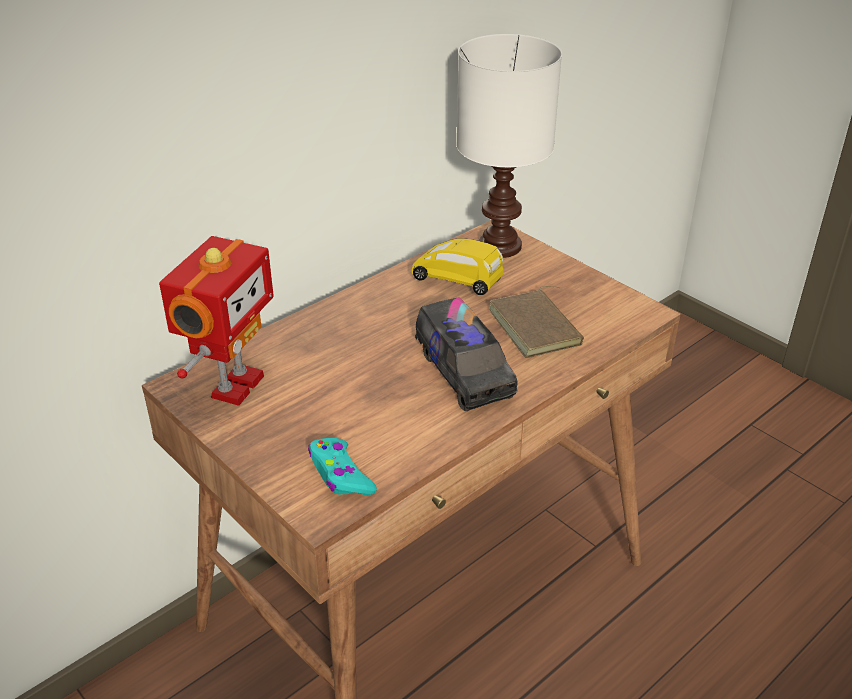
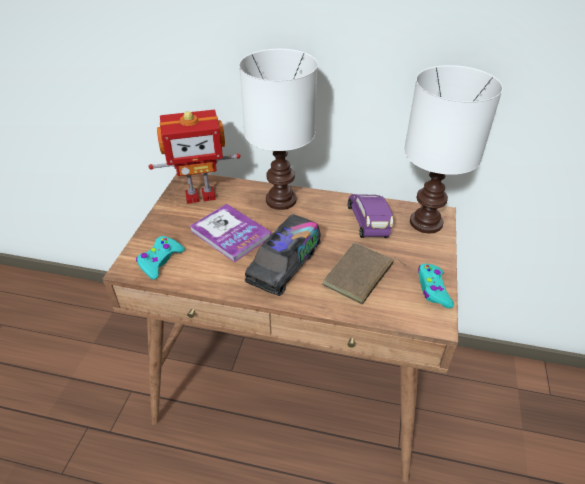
camera: 55 degrees right, 5 degrees up
(338, 323) = (281, 201): none -> white table lamp
(355, 391) = (230, 234): none -> book
(458, 281) = (368, 223): yellow toy car -> purple toy car
(601, 292) = (433, 289): none -> turquoise game controller

